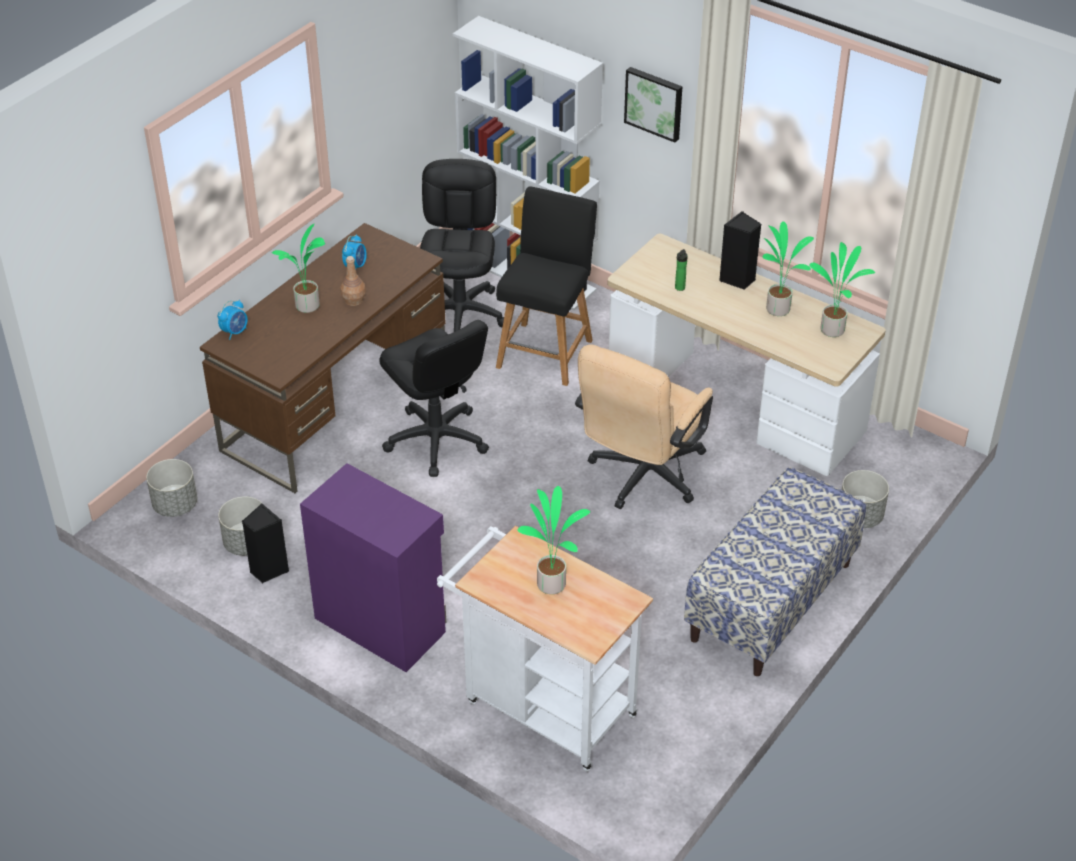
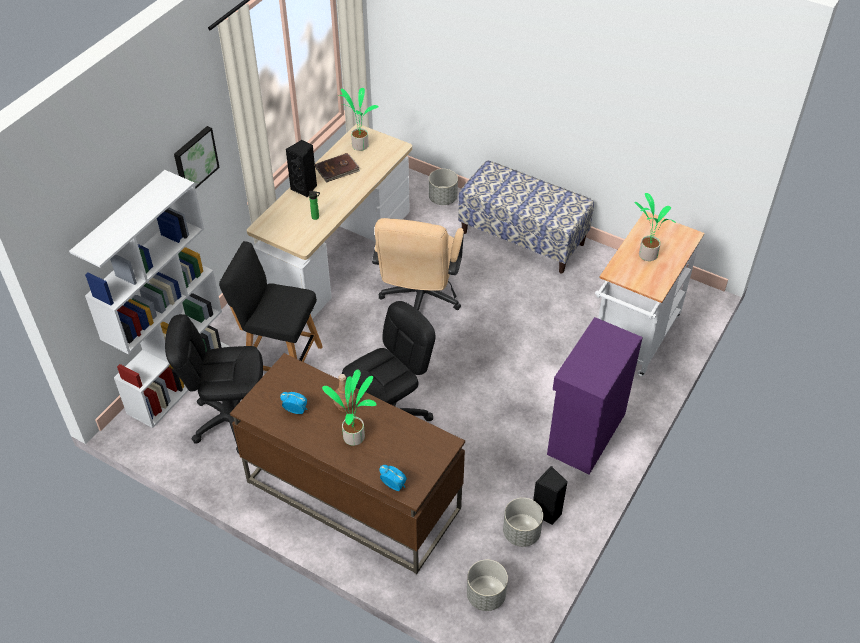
camera: 95 degrees left, 5 degrees up
(641, 478) = (419, 300): beige office chair -> beige office chair turned 75 degrees clockwise
(778, 308) = (337, 169): potted plant -> brown book

